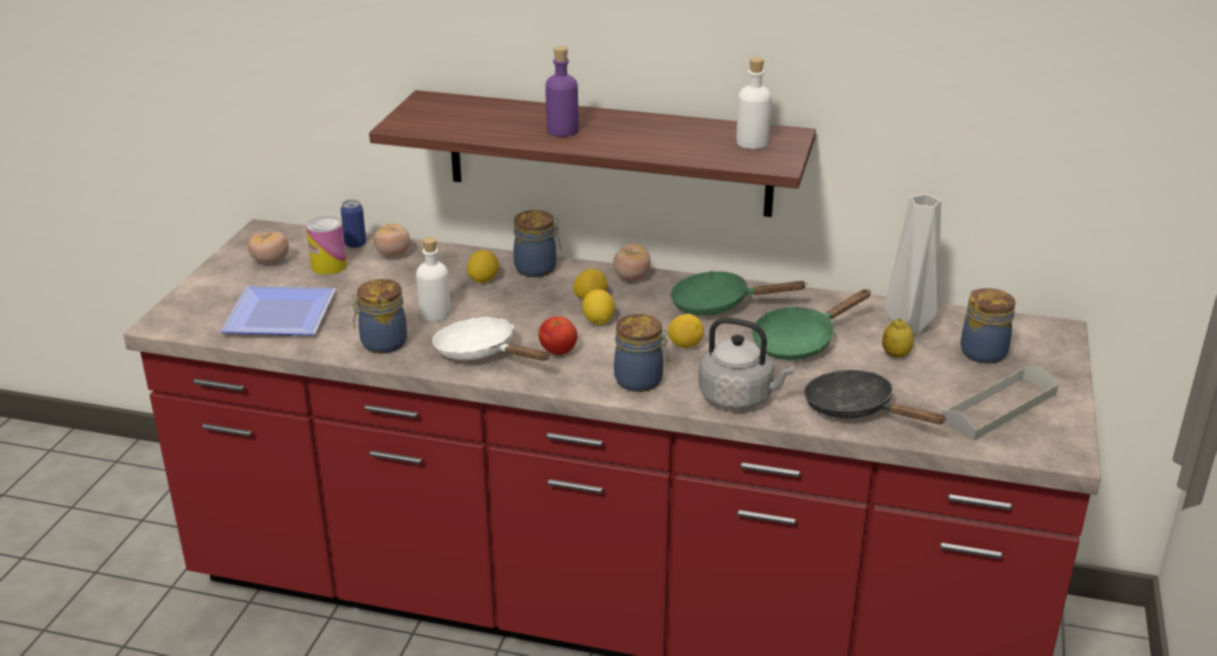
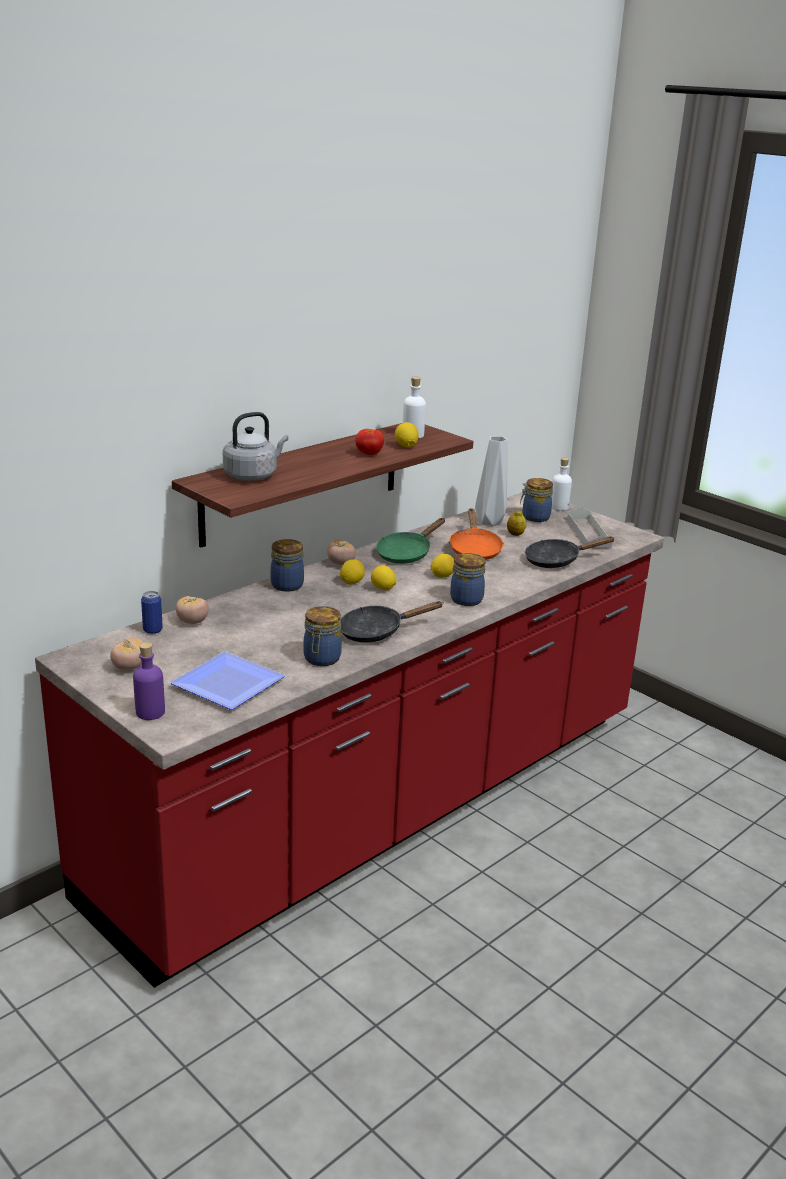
camera: 60 degrees left, 5 degrees down
(329, 266) = (174, 648): can -> none
(435, 313) = (303, 632): white bottle -> white bottle (559, 507)
(482, 352) = (377, 632): white frying pan -> black frying pan
(483, 280) = (278, 604): lemon -> lemon (406, 446)
(558, 351) = (404, 610): tomato -> tomato (369, 454)
(562, 130) = (321, 465): purple bottle -> purple bottle (150, 712)
(739, 398) = (515, 582): grey kettle -> grey kettle (253, 475)
(799, 342) = (474, 549): green frying pan -> orange frying pan

